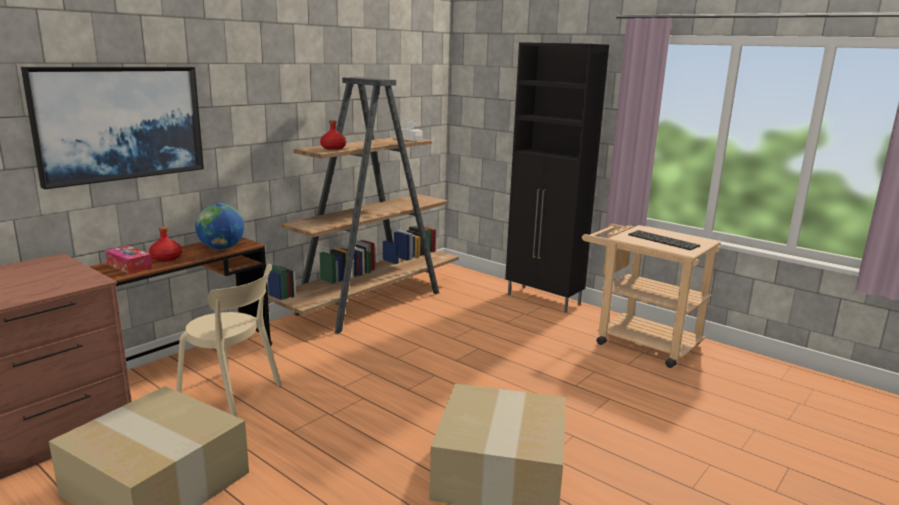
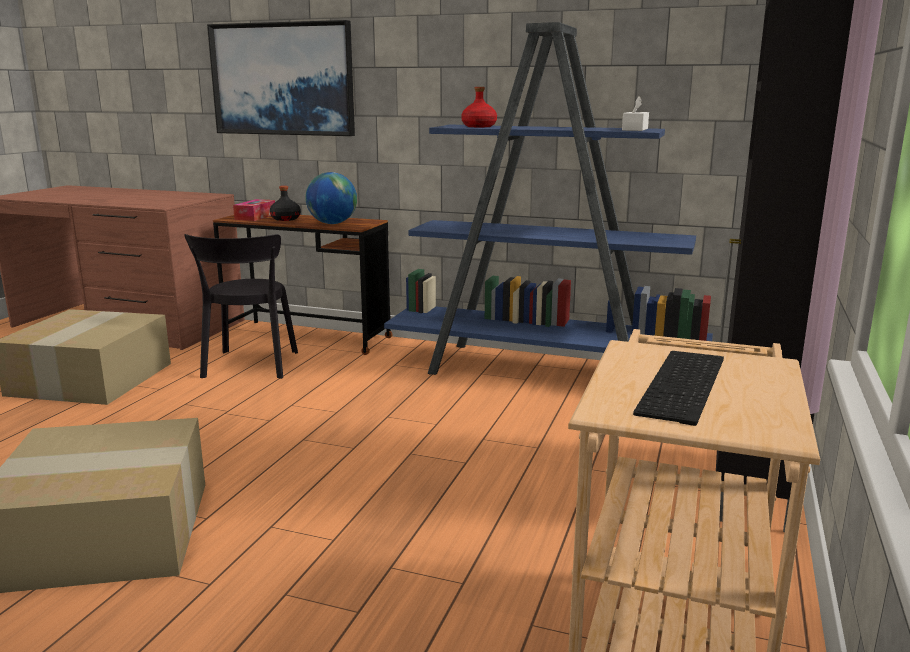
camera: 70 degrees right, 0 degrees up
(166, 258) = (286, 219): red bottle -> black bottle
(234, 395) = (249, 366): beige chair -> black chair
(372, 302) = (544, 371): brown bookcase -> blue bookcase

